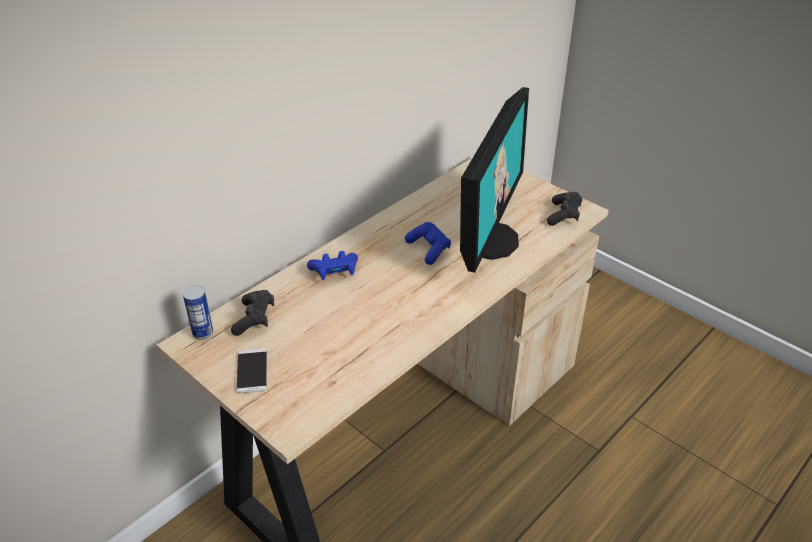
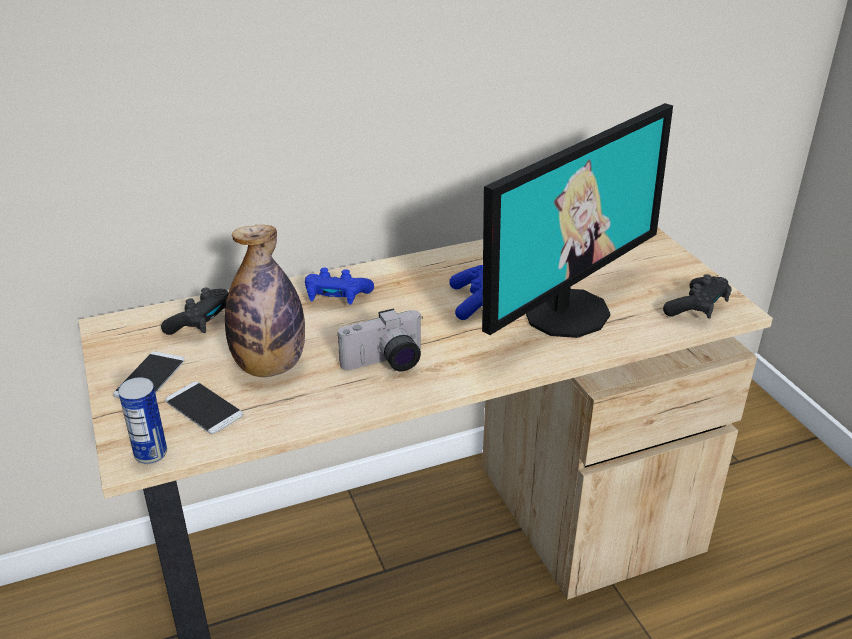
camera: 25 degrees right, 5 degrees down
(202, 333) = (135, 321): can -> can (151, 454)
(309, 380) = (204, 408): none -> phone
(329, 336) = (270, 366): none -> bottle
(404, 310) = (385, 363): none -> camera

